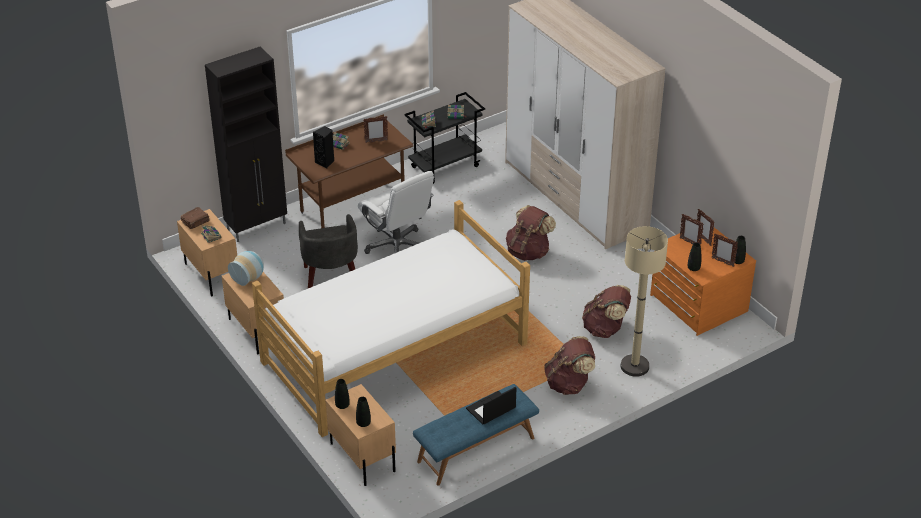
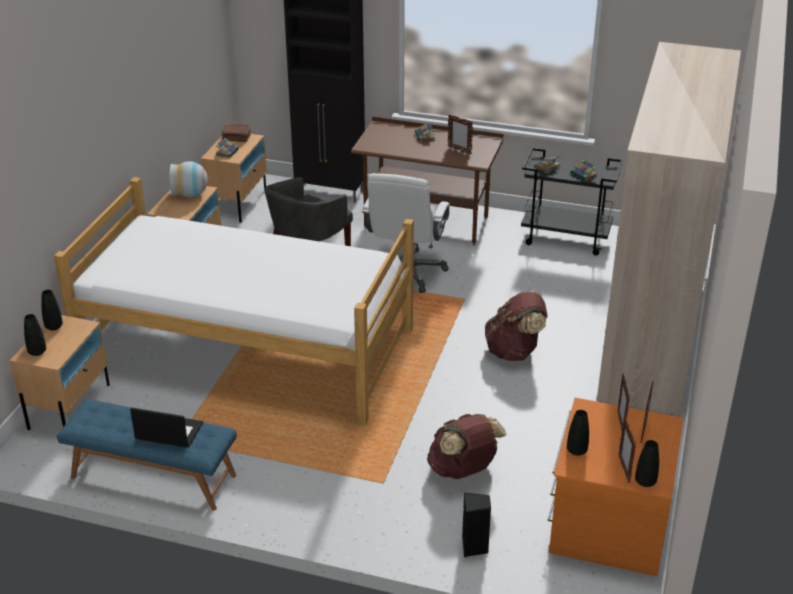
camera: 50 degrees right, 5 degrees down
(325, 162) = (387, 142): black speaker -> black speaker (474, 547)
(569, 384) = (335, 490): brown backpack -> none
(634, 366) = (427, 527): beige floor lamp -> none

